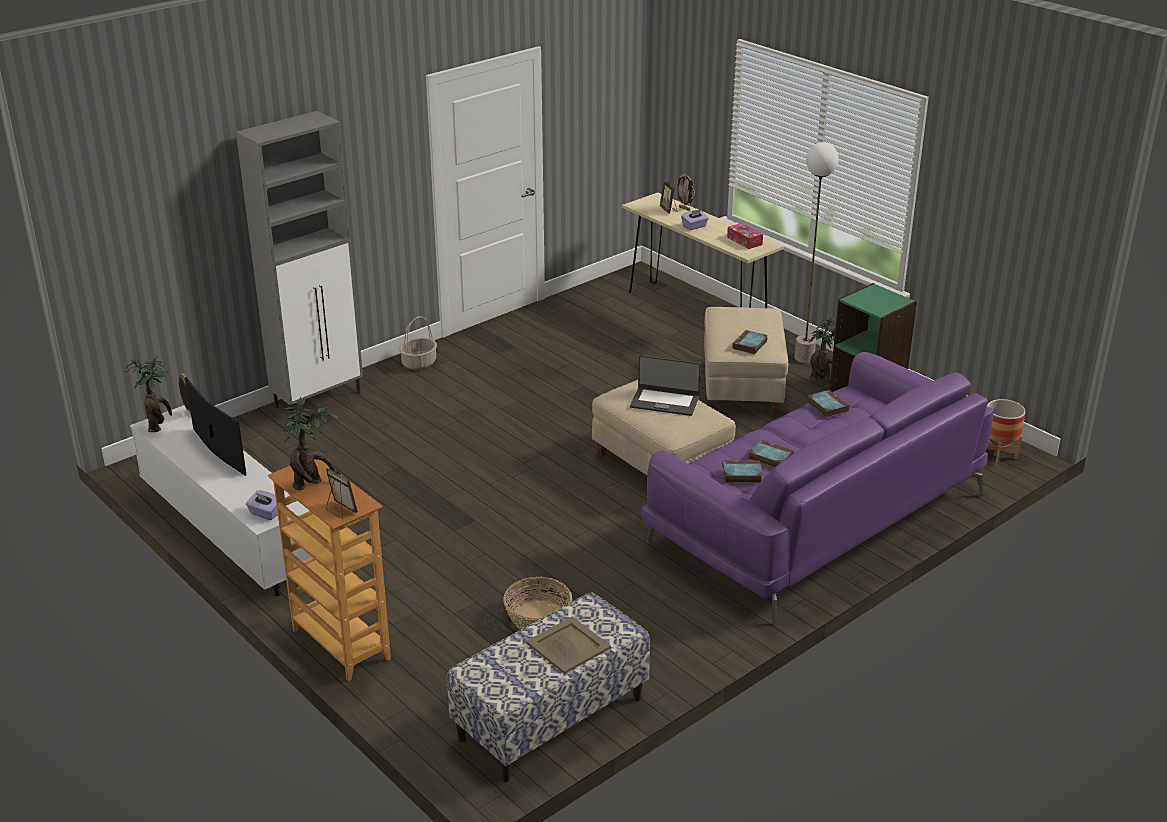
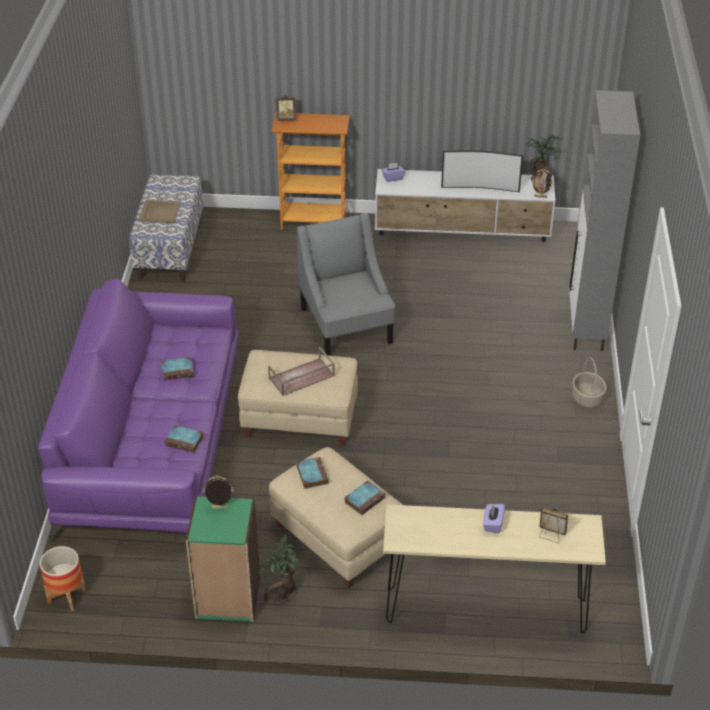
camera: 135 degrees right, 10 degrees up
(312, 484) = (321, 122): potted plant -> none
(500, 514) = (346, 325): none -> grey armchair
(537, 617) = (240, 285): basket -> none
(665, 401) = (301, 377): laptop -> brown tray
(684, 208) = (541, 549): picture frame -> picture frame (219, 508)
(741, 474) = (181, 346): book -> book (365, 499)
(744, 241) = (423, 532): tissue box -> none
(804, 358) = (328, 615): floor lamp -> none

